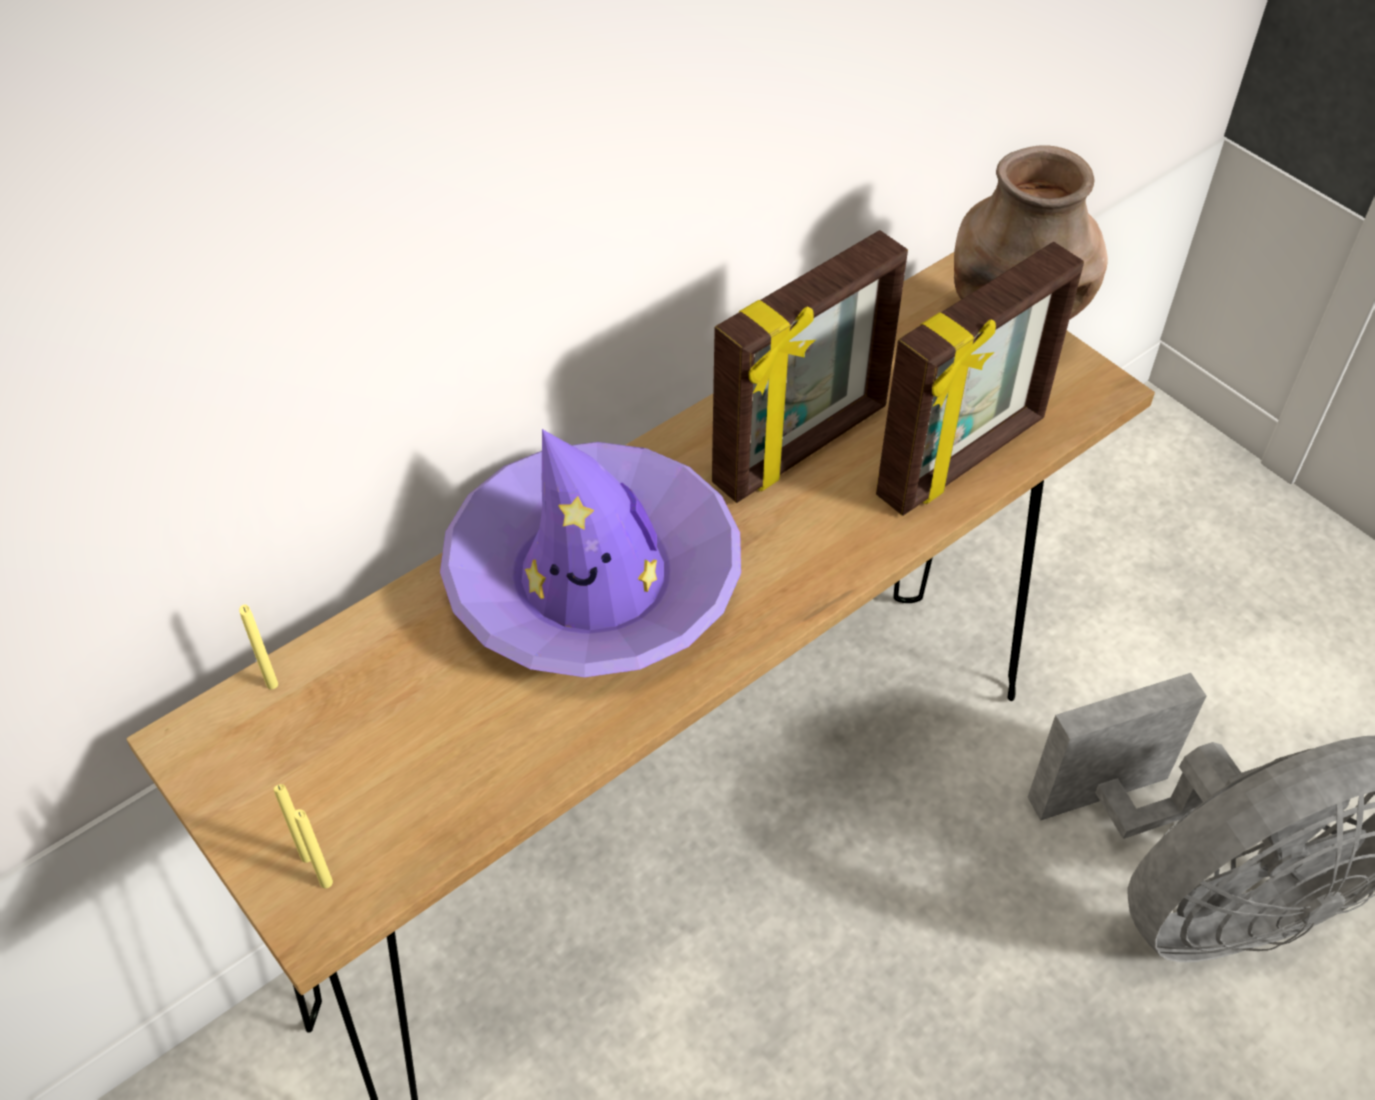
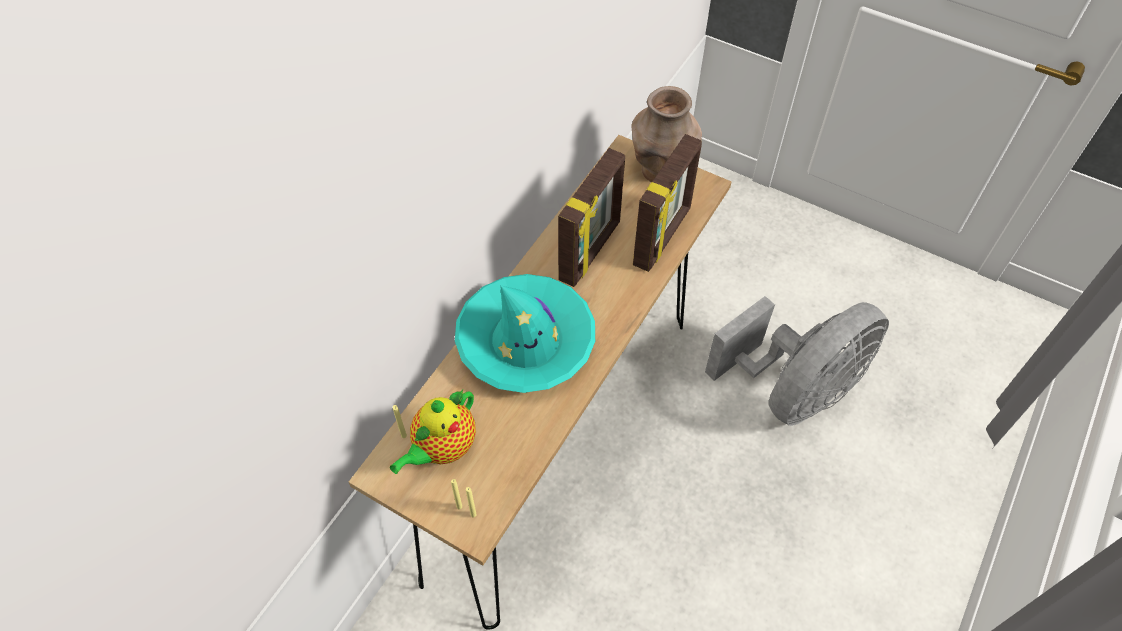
camera: 20 degrees left, 5 degrees up
(332, 732) = (442, 448): none -> teapot
(594, 578) = (526, 341): purple hat -> turquoise hat

